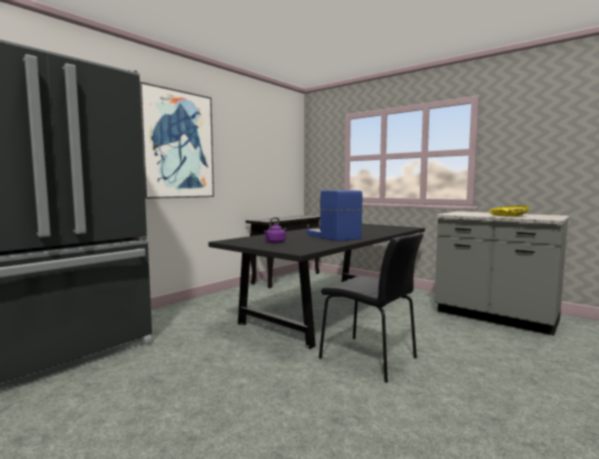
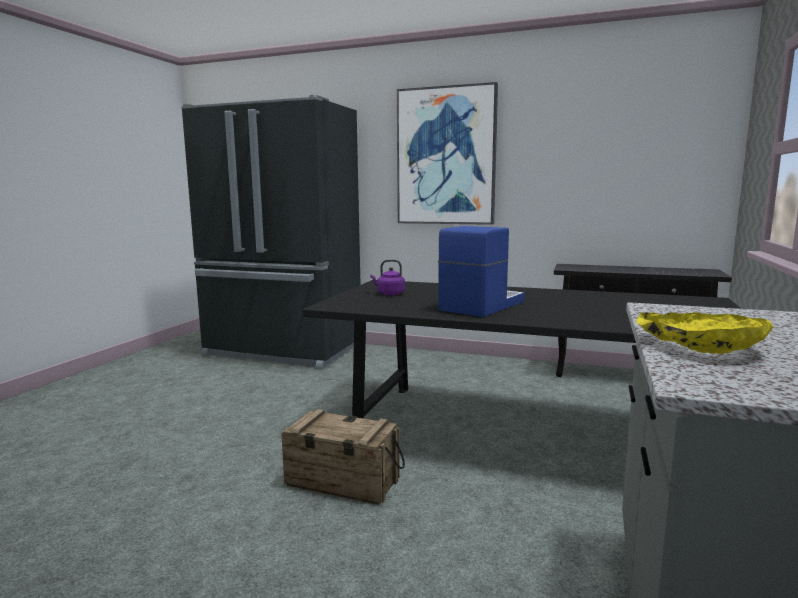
camera: 70 degrees right, 5 degrees up
(371, 359) = (342, 482): black chair -> crate

